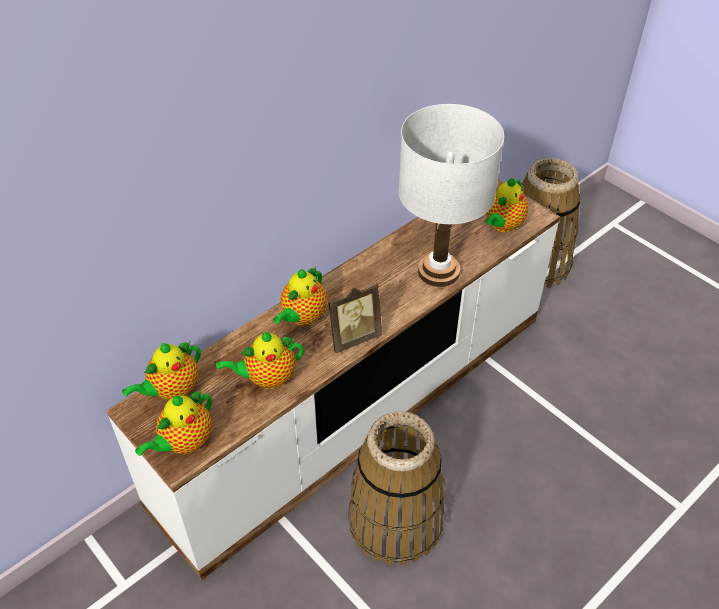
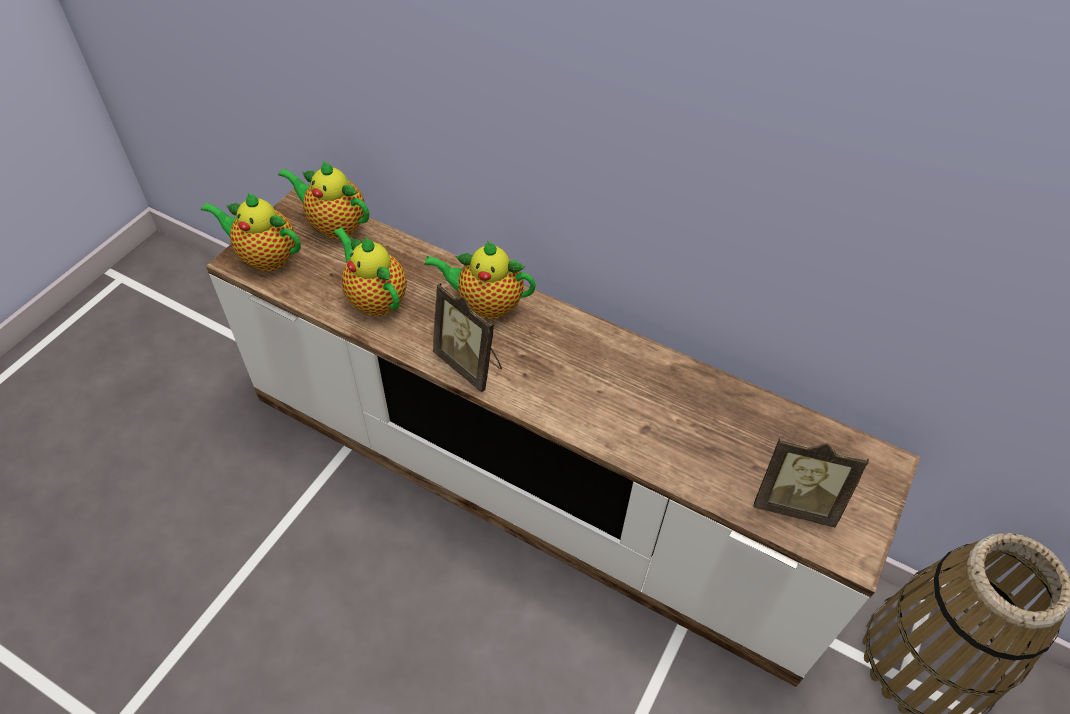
camera: 70 degrees right, 5 degrees up
(395, 521) = (372, 569): basket -> none
(438, 271) = (641, 434): white table lamp -> none
(502, 226) = (794, 502): teapot -> picture frame

